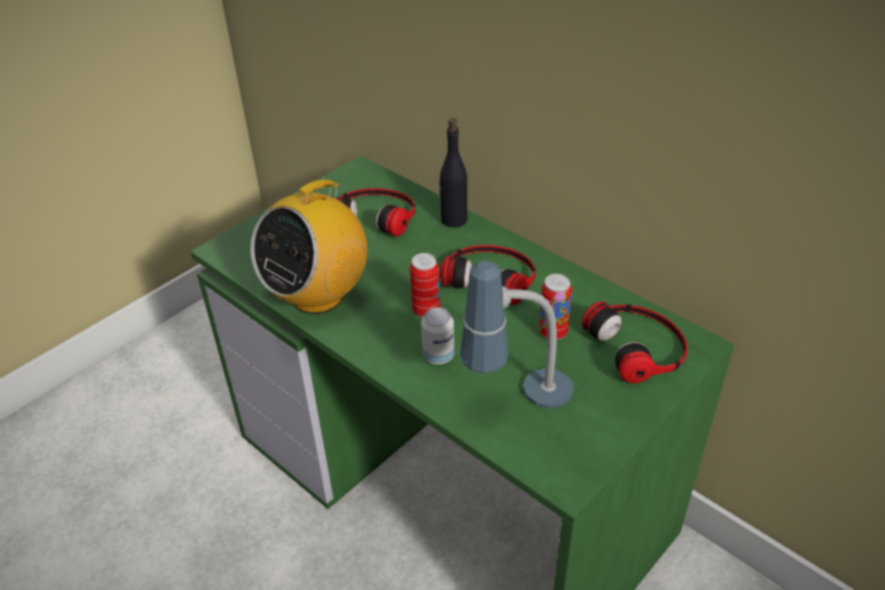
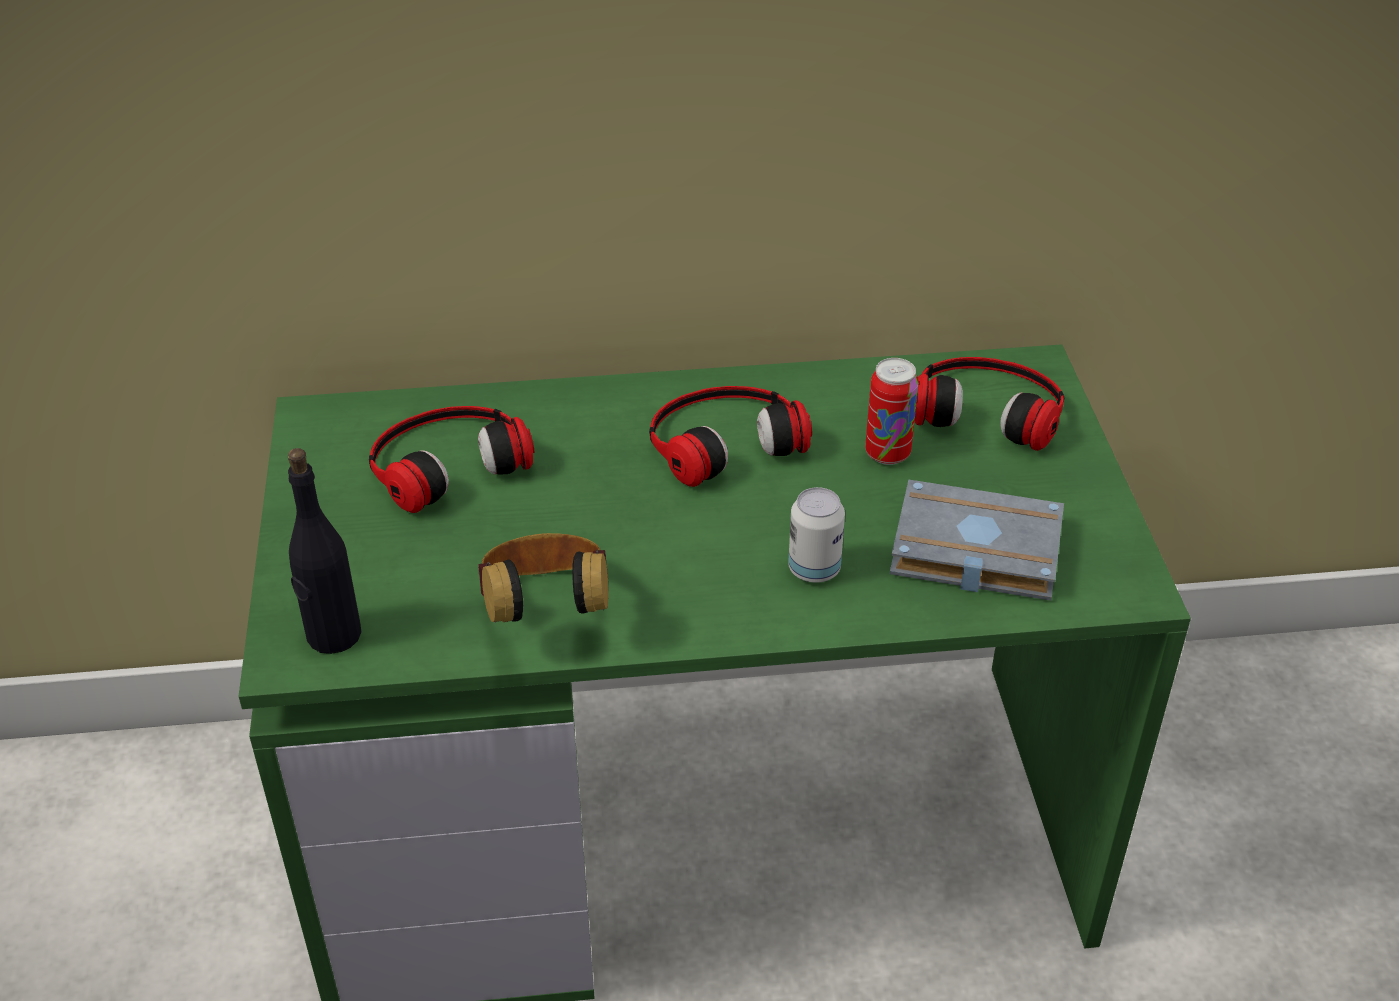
camera: 50 degrees left, 0 degrees up
(318, 295) = (547, 613): radio -> headphones
(426, 310) = (714, 531): can -> none
(453, 220) = (563, 402): black bottle -> black bottle (333, 635)
(517, 402) = (971, 552): table lamp -> grey book

